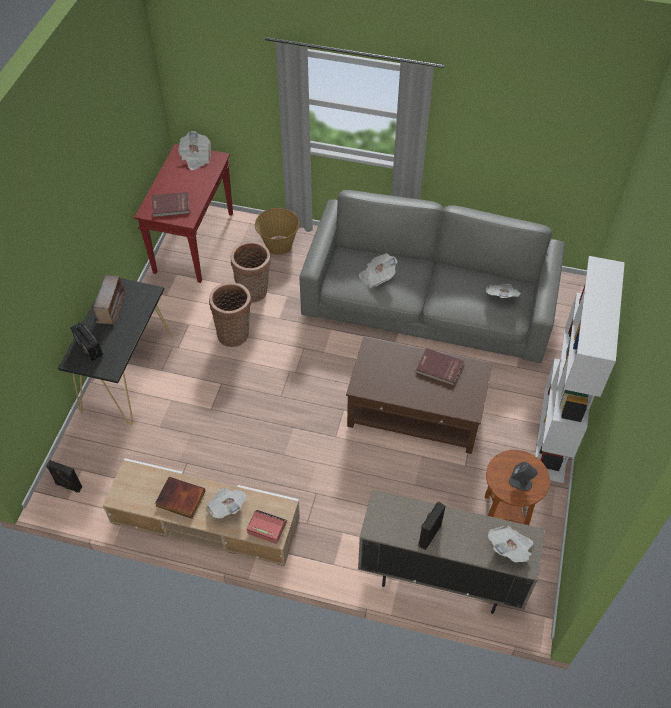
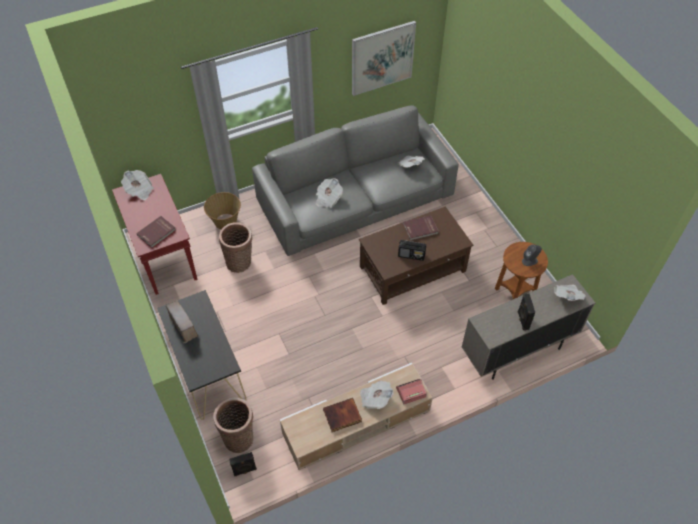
camera: 40 degrees left, 0 degrees up
(89, 348) = (197, 363): radio -> radio (411, 255)
(234, 333) = (254, 296): basket -> basket (239, 437)
(535, 148) = (382, 58): none -> picture
(554, 434) = (496, 230): white bookcase -> none

